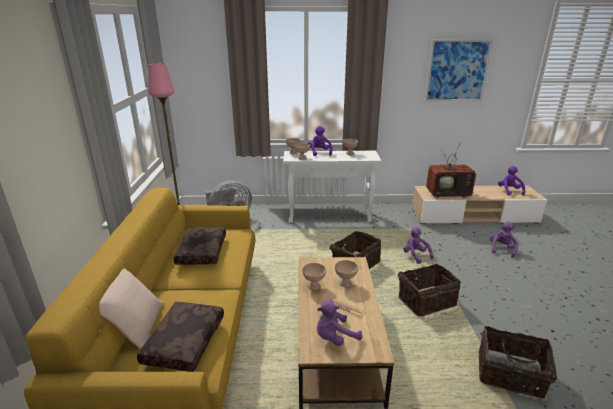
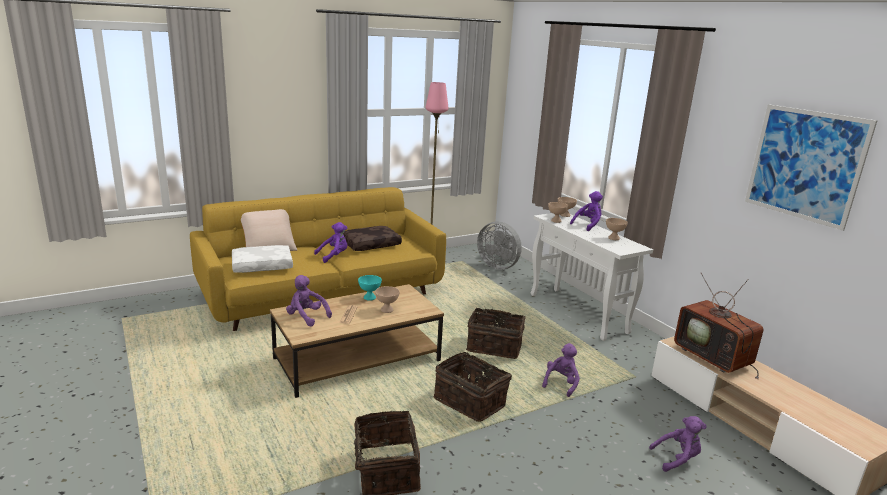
camera: 60 degrees right, 5 degrees down
(184, 341) = (262, 265): brown pillow -> white pillow
(313, 286) = (369, 297): beige bowl -> turquoise bowl
(509, 191) = (830, 415): purple plush toy -> purple plush toy (334, 256)

